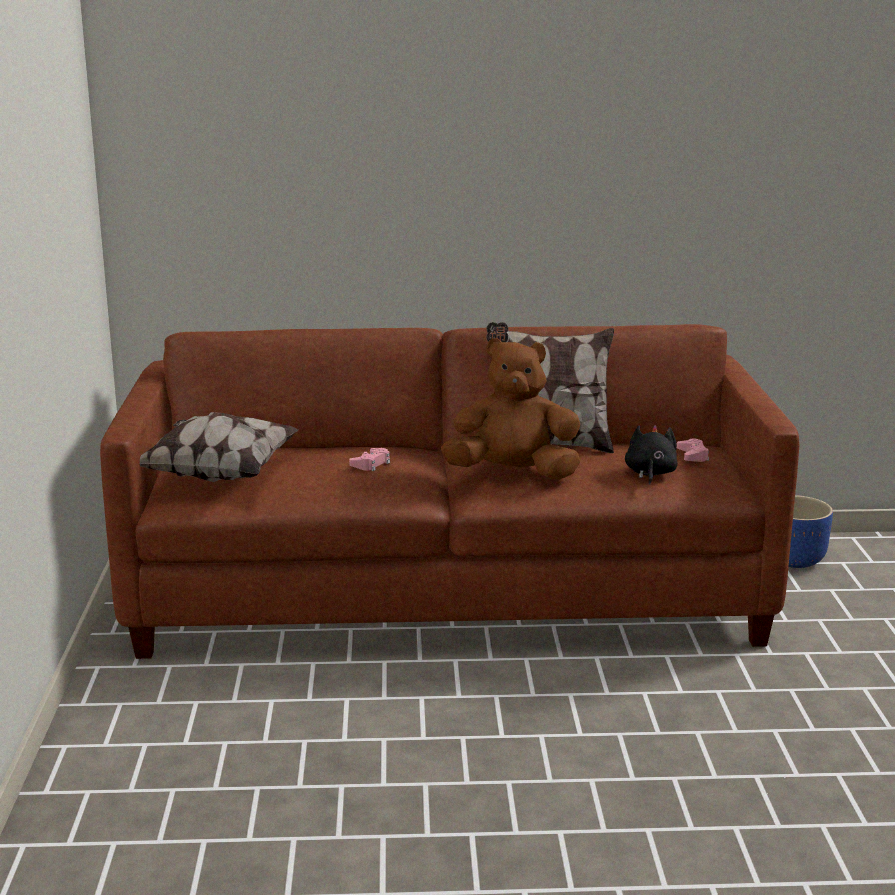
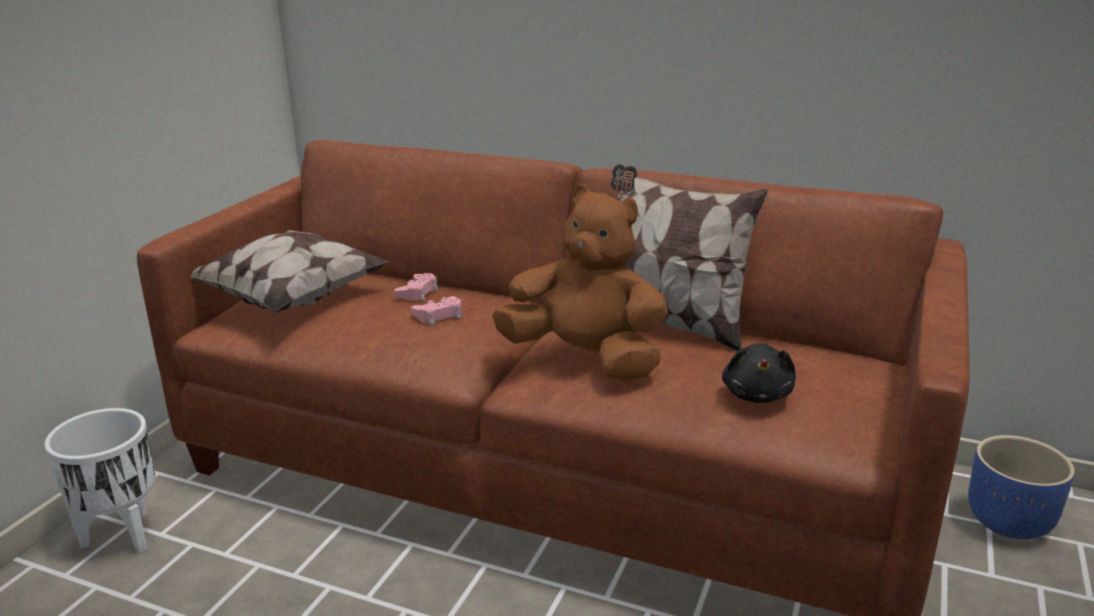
camera: 25 degrees right, 5 degrees up
(124, 710) = (123, 535): none -> white planter
(650, 473) = (757, 394): black plush toy -> black plush toy turned 150 degrees clockwise
(692, 456) = (841, 376): pink game controller -> pink game controller (417, 292)

